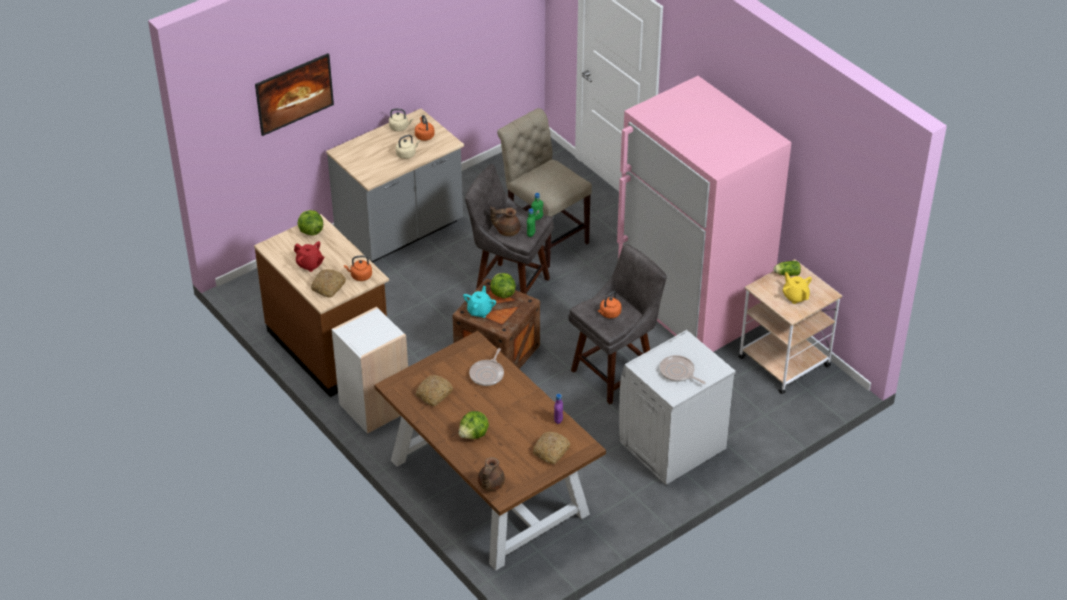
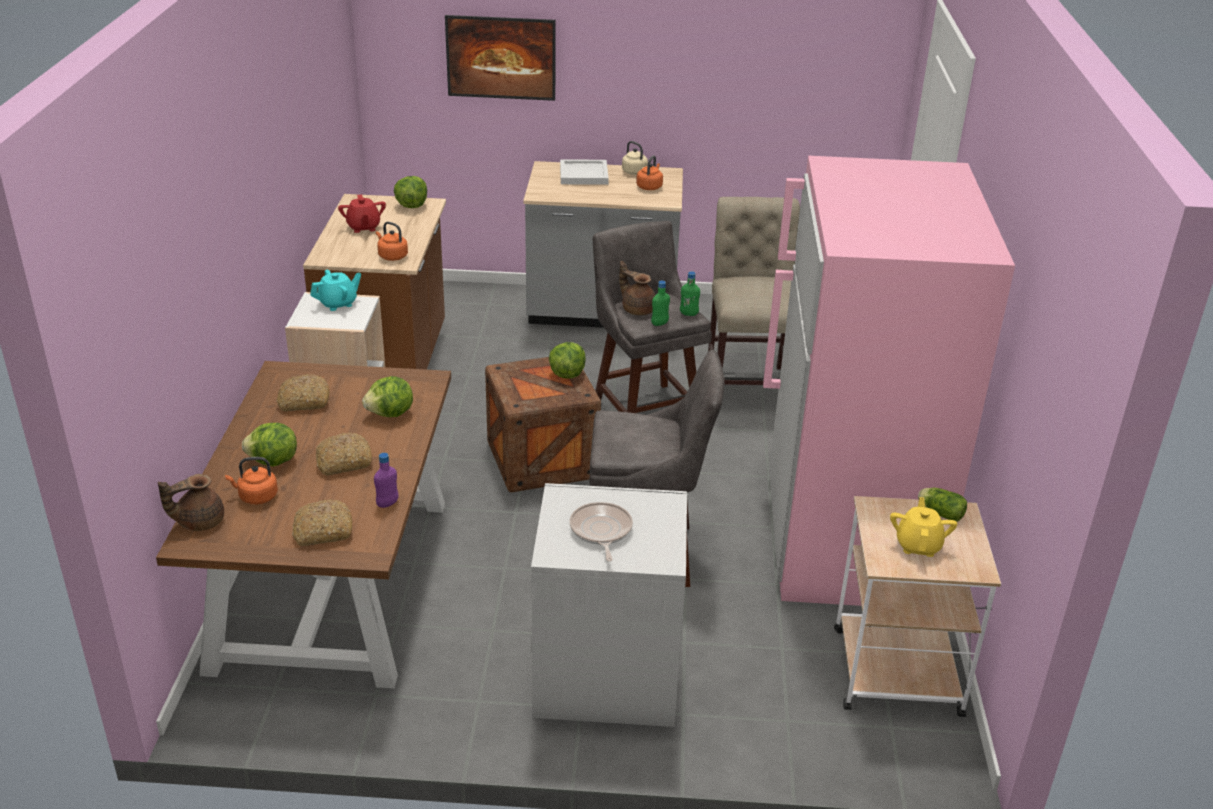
camera: 40 degrees right, 10 degrees down
(328, 287) = (347, 250): bread -> bread (343, 462)
(373, 146) = (584, 174): none -> white tray
(407, 154) = (608, 192): beige kettle -> none
(480, 311) = (518, 376): turquoise teapot -> turquoise teapot (338, 303)
(487, 374) = (390, 414): frying pan -> lettuce
(609, 314) = (634, 437): orange kettle -> orange kettle (256, 497)

